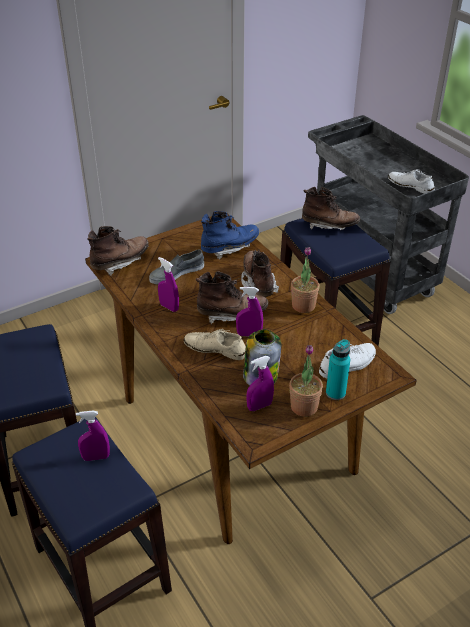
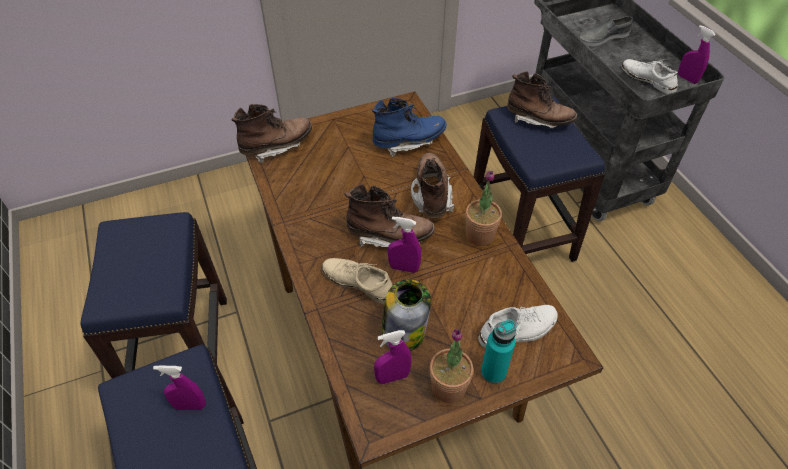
camera: 10 degrees right, 10 degrees up
(169, 307) = (317, 215): purple spray bottle -> purple spray bottle (687, 79)
(176, 273) = (338, 169): grey shoe -> grey shoe (603, 38)

